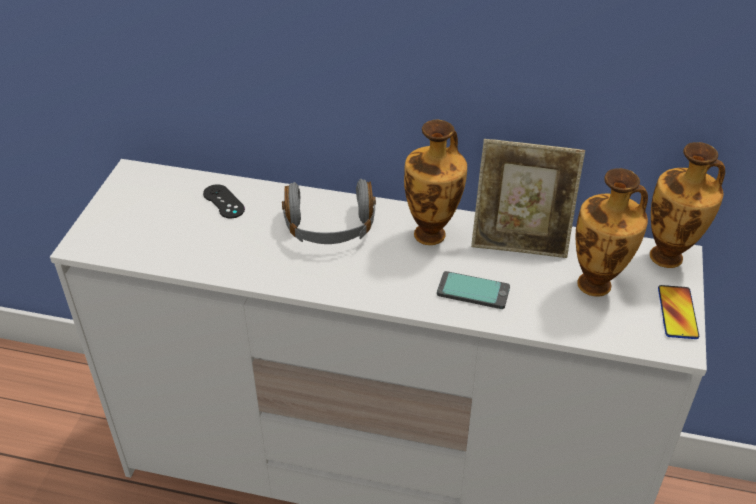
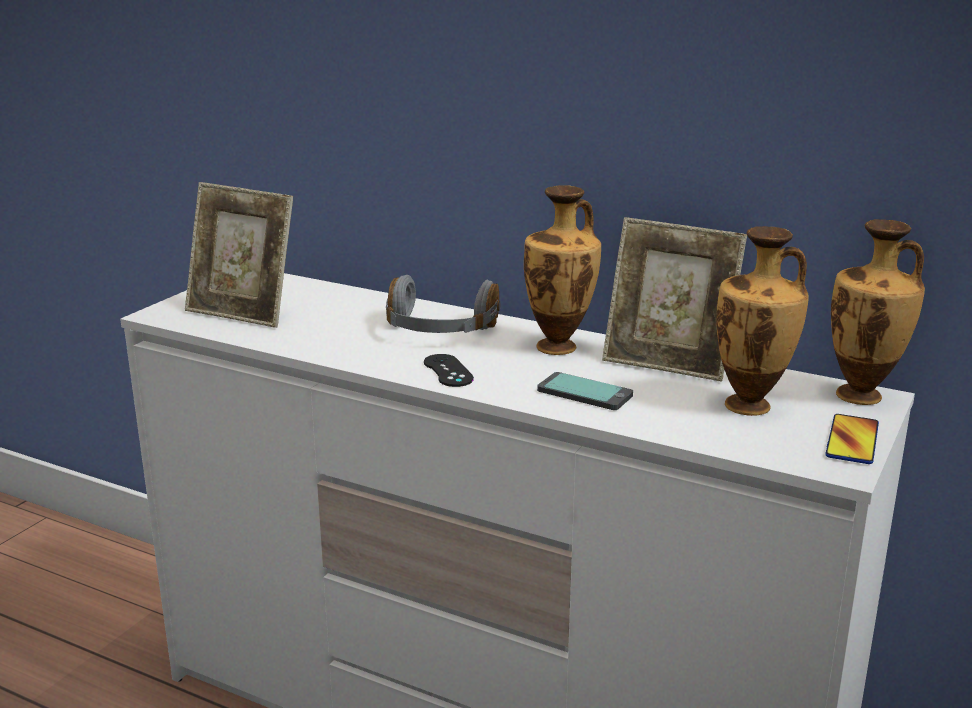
camera: 15 degrees right, 20 degrees down
(155, 231) = (243, 313): none -> picture frame
(223, 201) = (332, 302): black game controller -> black game controller (448, 371)

